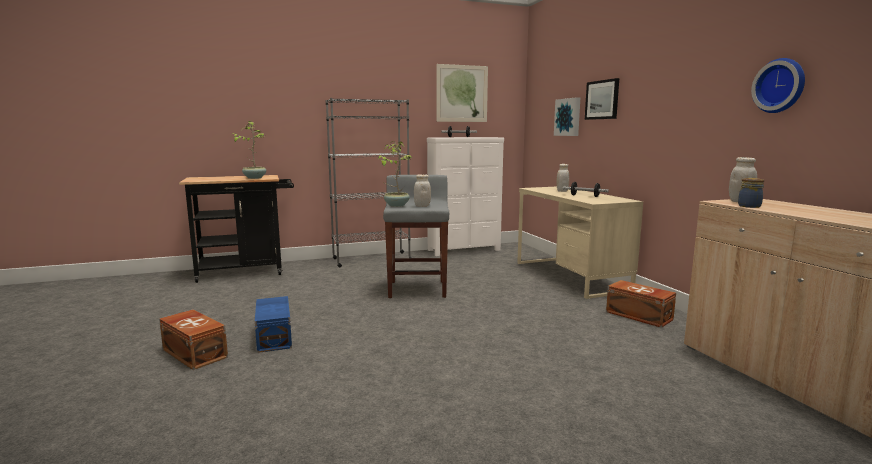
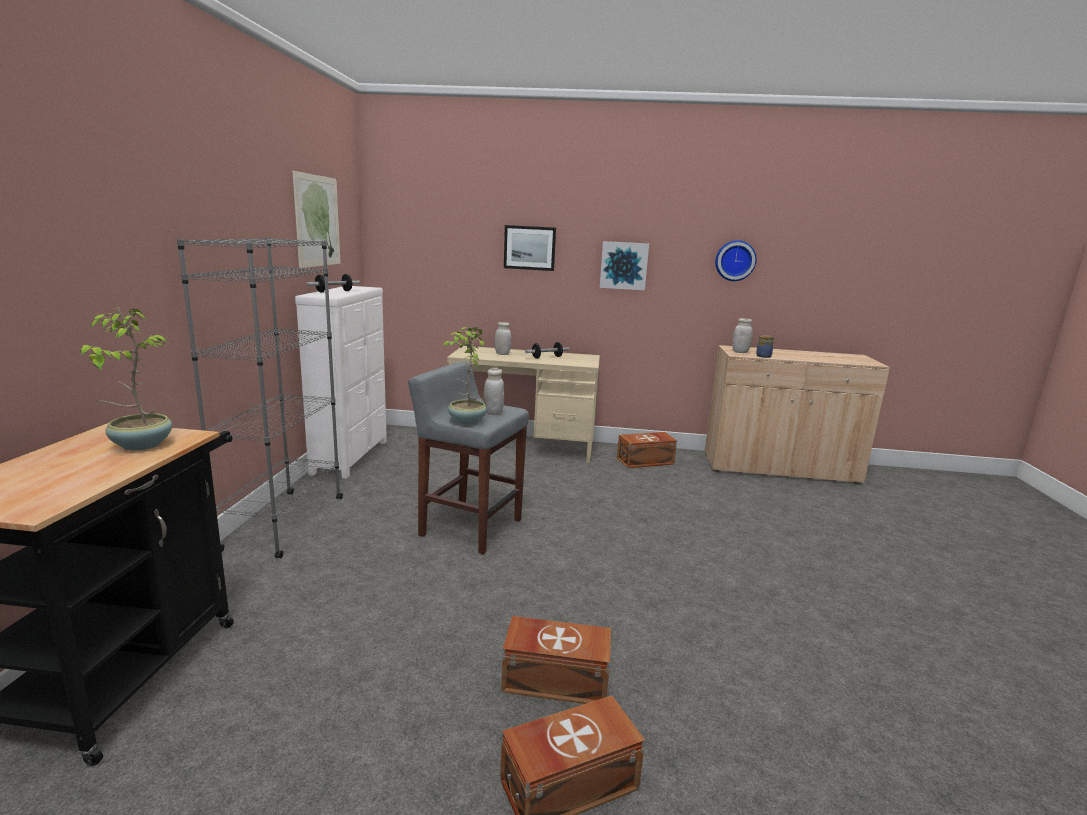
camera: 65 degrees left, 5 degrees up
(275, 336) = (554, 679): blue storage box -> brown storage box
(568, 117) = (467, 262): picture -> picture (623, 265)

